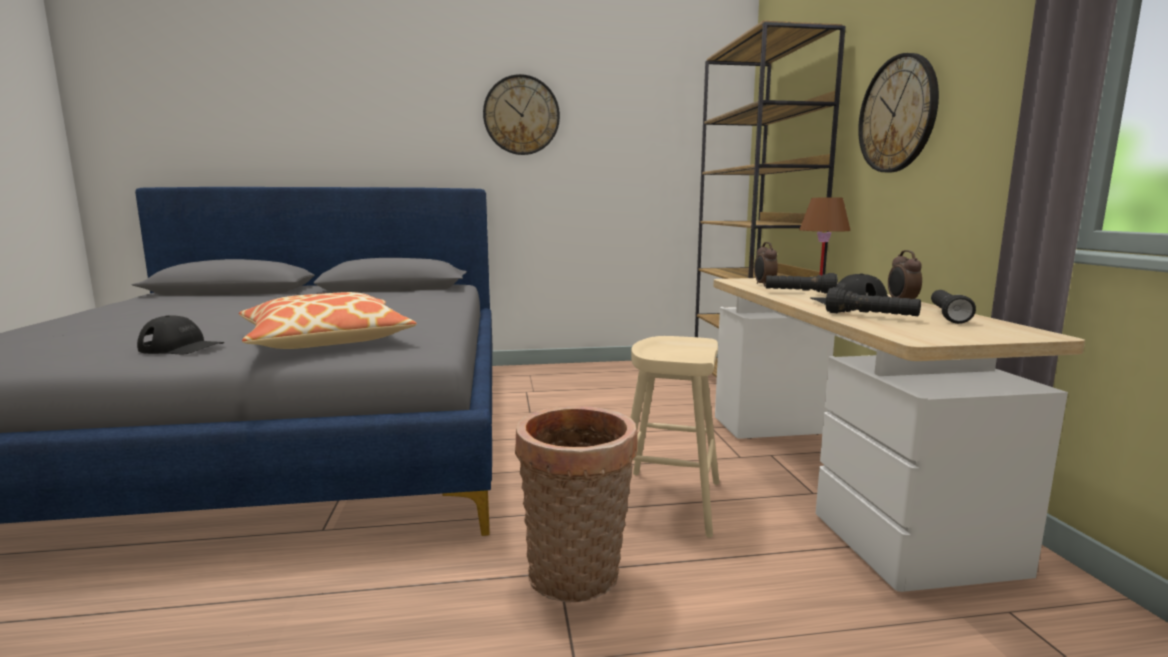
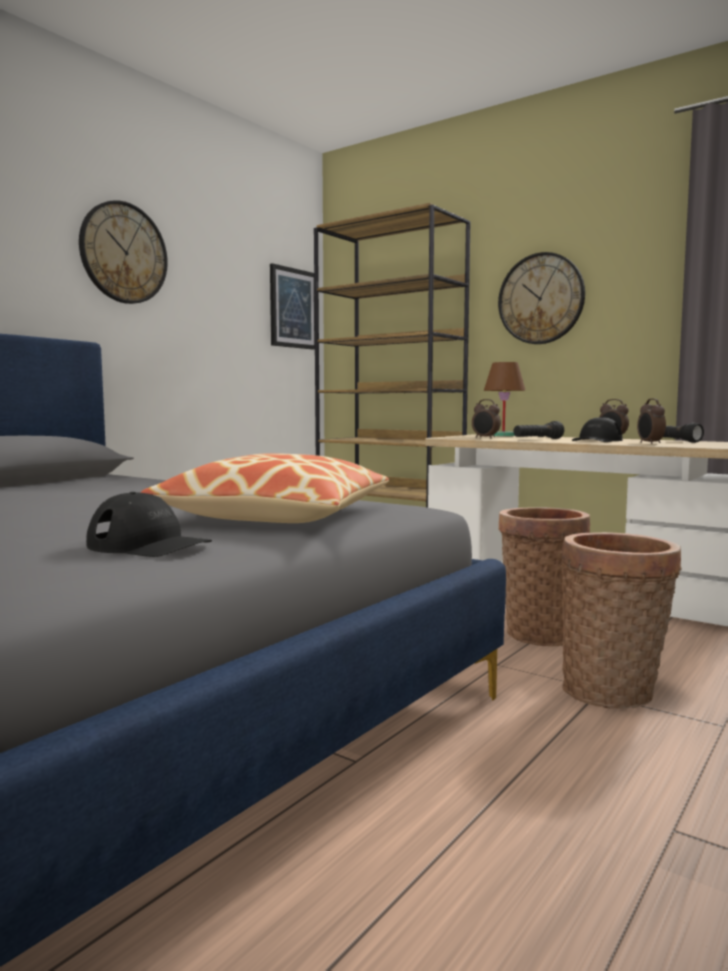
camera: 45 degrees left, 5 degrees down
(181, 347) = (149, 545): black cap -> black cap turned 60 degrees clockwise
(668, 502) = (540, 632): beige stool -> basket
(707, 140) = (293, 308): none -> picture
(871, 316) = (649, 443): black flashlight -> alarm clock

